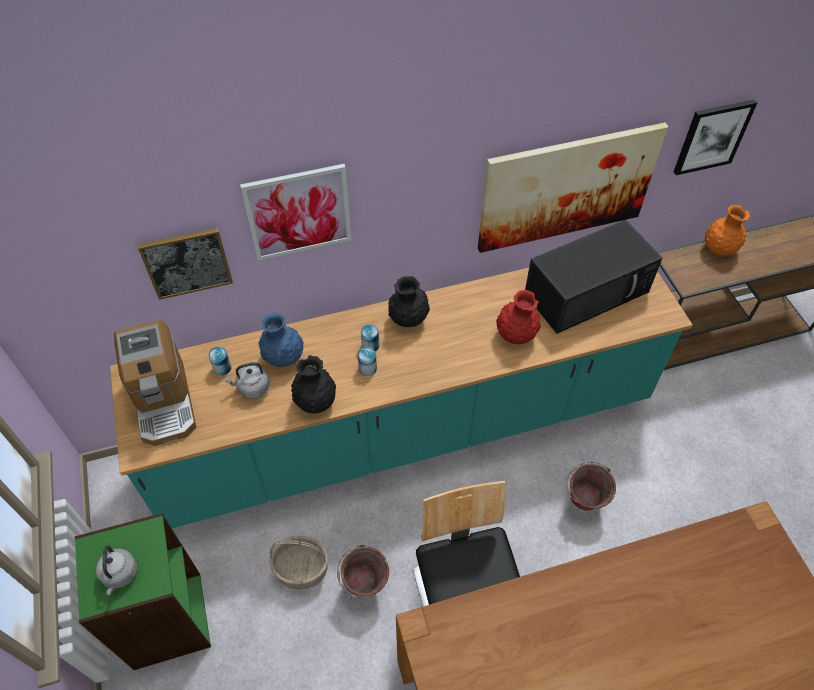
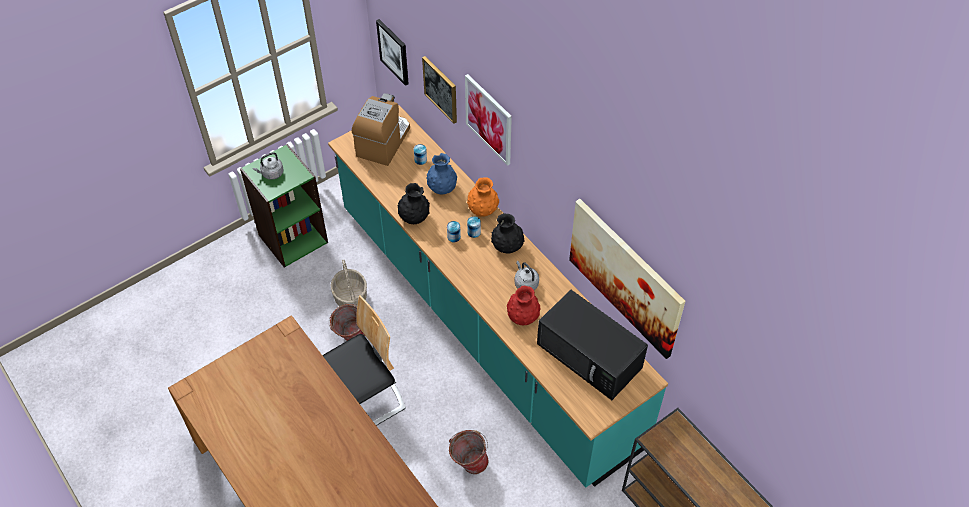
camera: 70 degrees right, 0 degrees up
(164, 401) = (383, 141): coffee machine -> coffee machine turned 150 degrees clockwise
(252, 388) = (411, 181): grey kettle -> grey kettle (525, 283)
(712, 136) = (720, 355): picture -> picture (394, 51)
(719, 249) = (710, 461): orange vase -> orange vase (482, 210)

